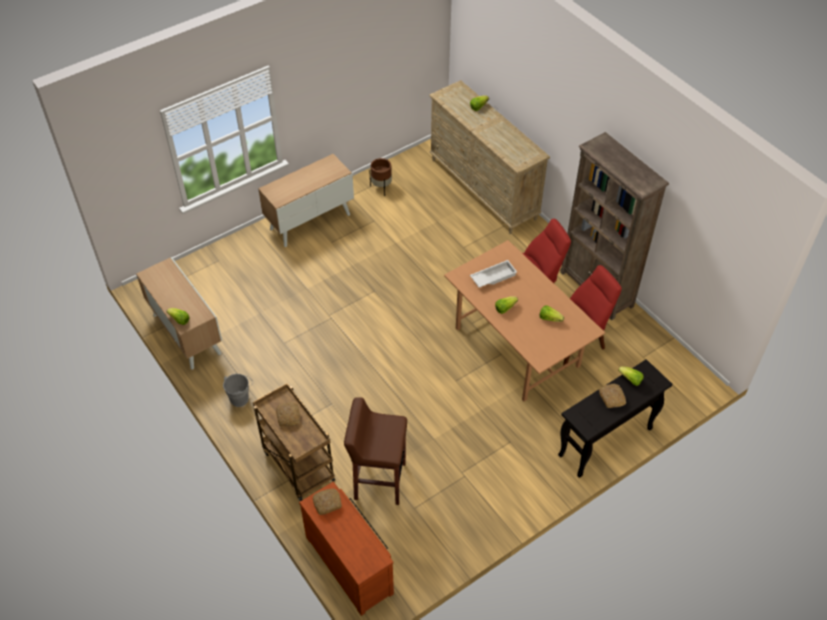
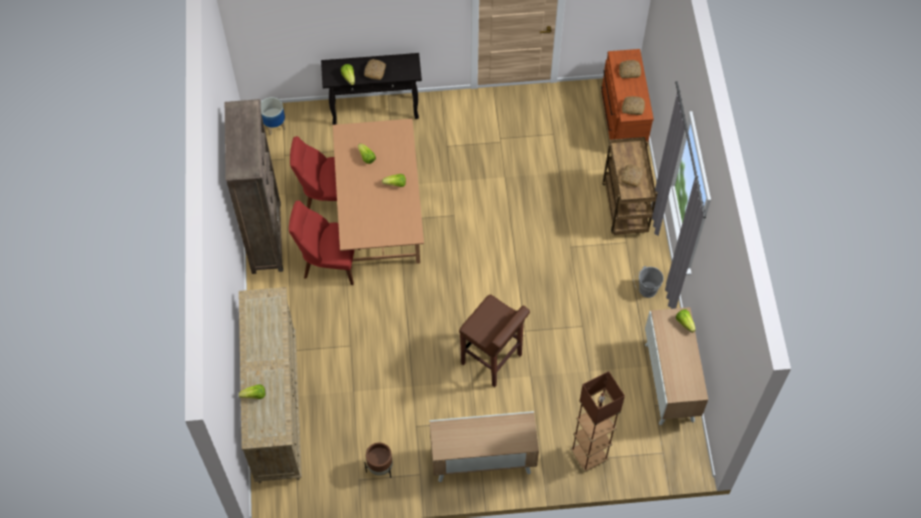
camera: 150 degrees left, 10 degrees up
(230, 257) = (589, 456): none -> brown floor lamp
(354, 546) = (629, 71): none -> bread
(379, 481) = (568, 166): brown stool -> brown stool (492, 360)
(493, 276) = (382, 218): white tray -> none
(680, 381) = (274, 125): none -> planter

